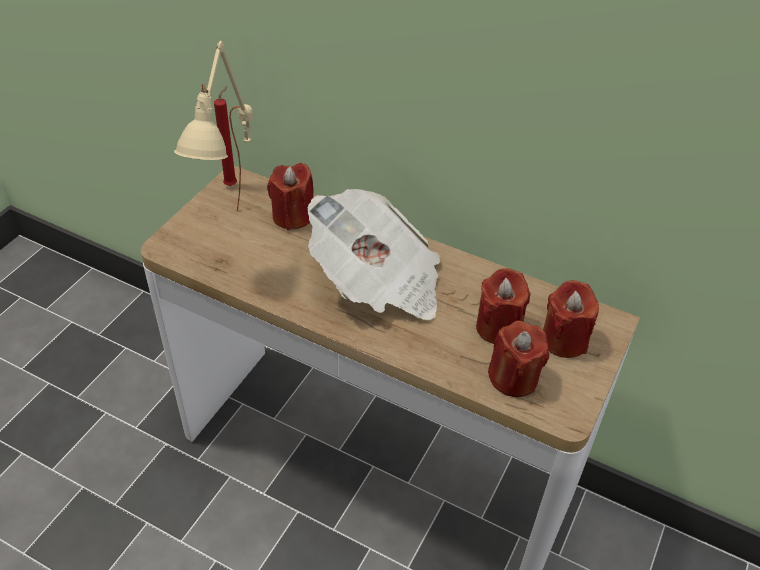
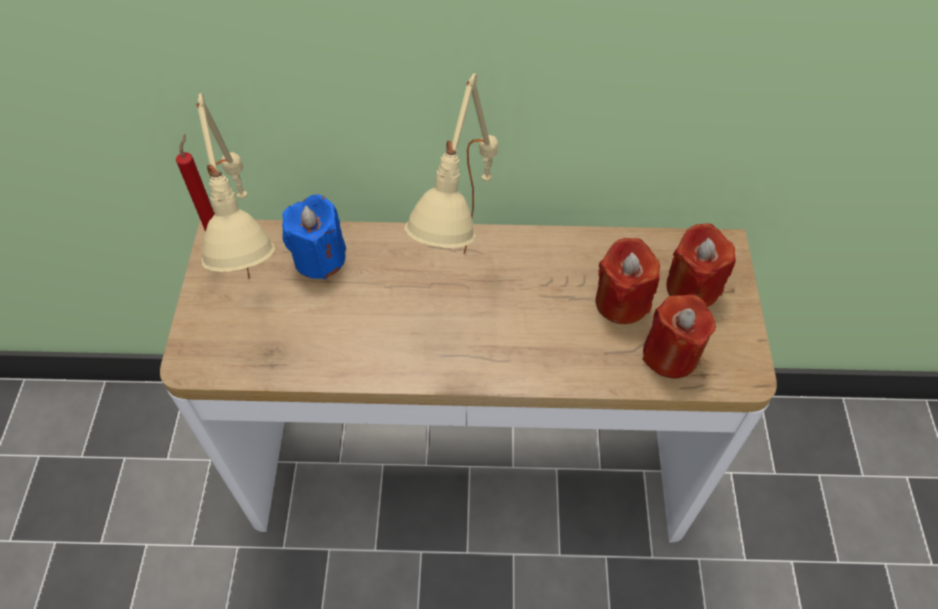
camera: 25 degrees left, 10 degrees up
(293, 216) = (319, 258): red candle -> blue candle
(377, 282) = (465, 302): newspaper -> beige table lamp

